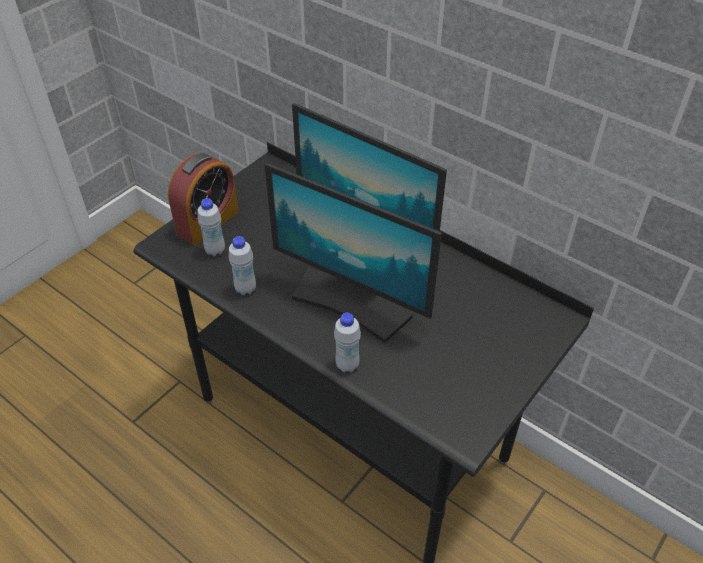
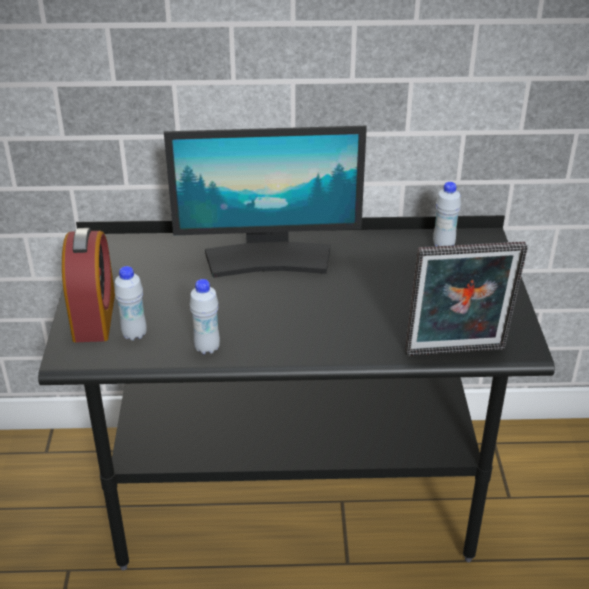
camera: 40 degrees left, 10 degrees down
(347, 365) = (373, 353): white bottle -> white bottle (443, 245)
(351, 302) = (316, 308): monitor -> none
(407, 407) = (456, 354): none -> picture frame

